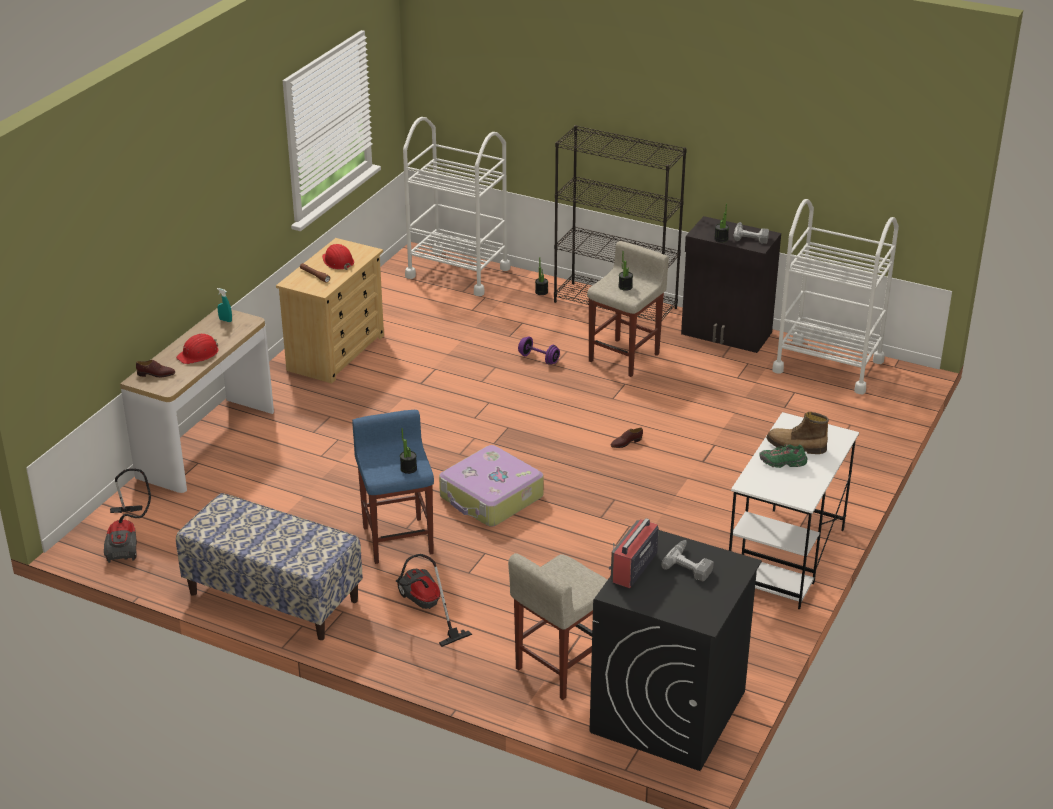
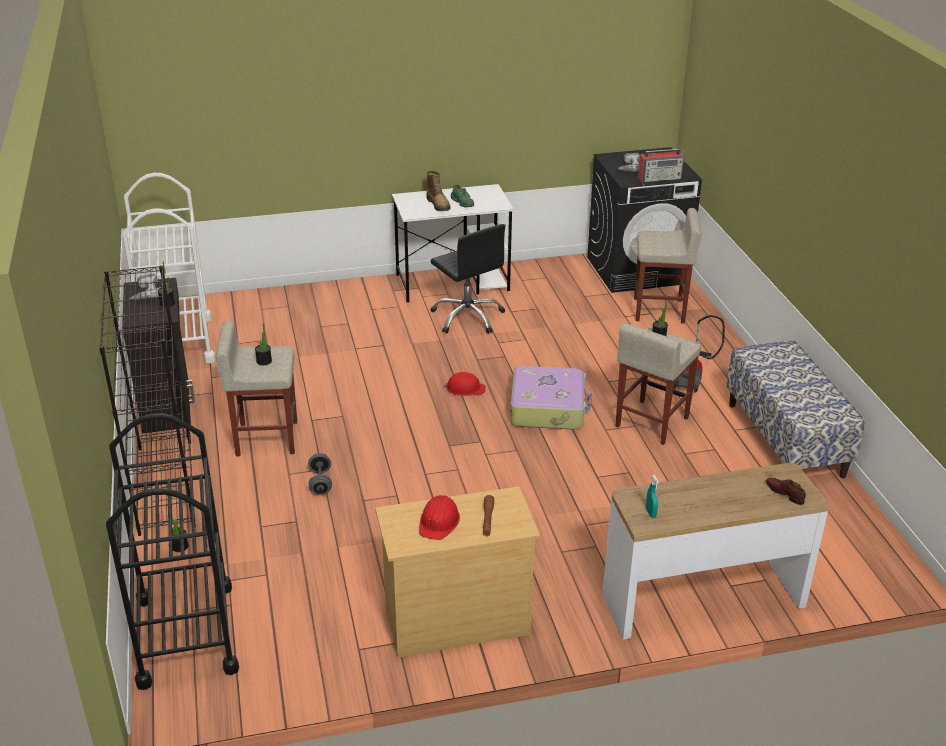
camera: 130 degrees left, 0 degrees up
(127, 540) = (861, 551): vacuum cleaner -> none
(199, 354) = (720, 490): red hard hat -> red hard hat (465, 389)
(398, 539) = (651, 422): blue stool -> beige stool
(458, 272) = (186, 634): white cart -> black cart
(538, 359) = (320, 482): purple dumbbell -> grey dumbbell
(626, 443) = (400, 383): brown shoe -> none
(699, 532) = (468, 317): none -> black office chair

